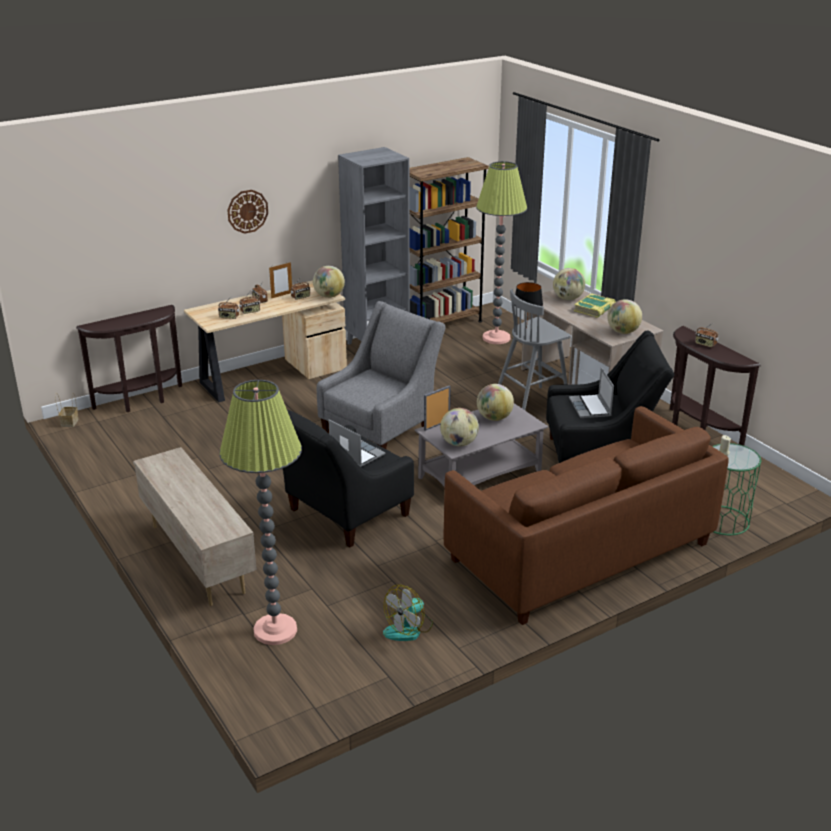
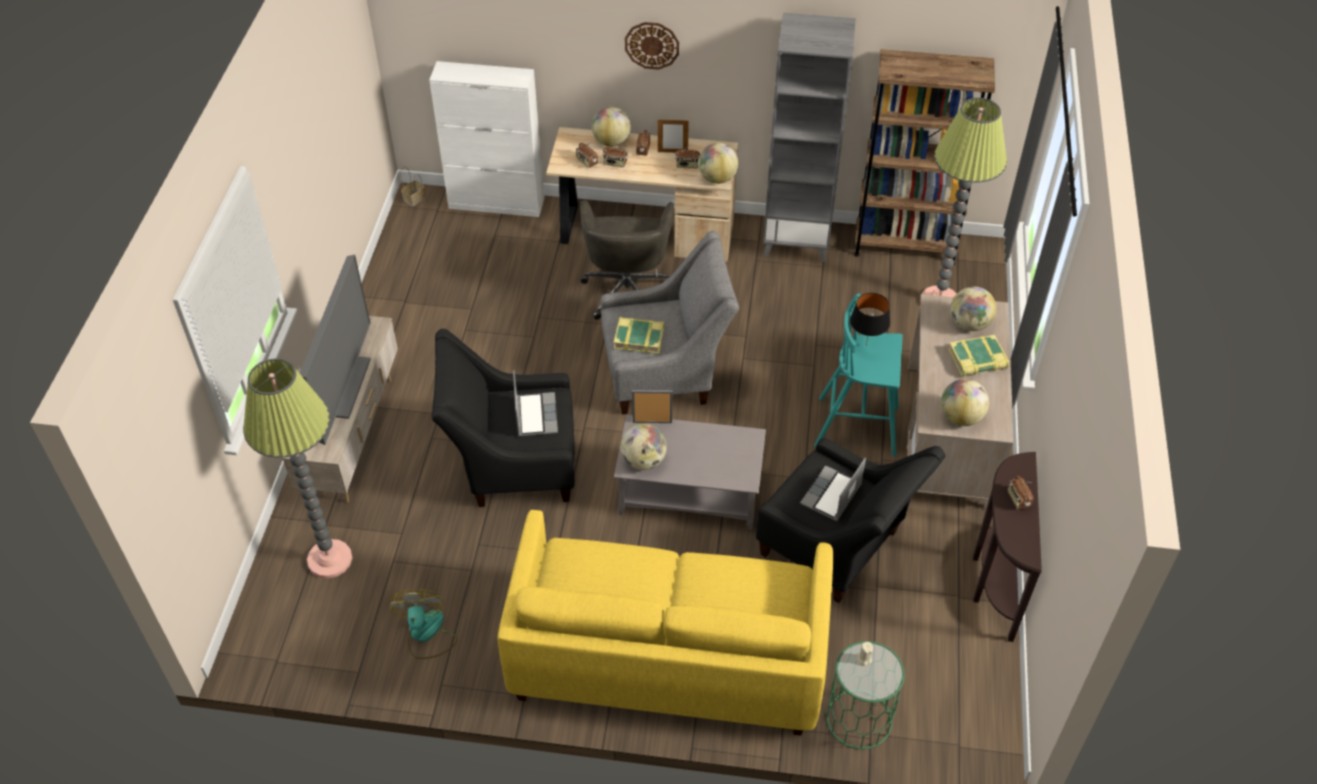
camera: 40 degrees right, 20 degrees up
(141, 401) = (497, 203): brown console table -> white cabinet
(192, 494) = (341, 385): none -> television
(299, 405) = (627, 290): none -> grey office chair
(370, 393) = (639, 338): none -> book
(408, 629) = (426, 634): fan -> fan turned 90 degrees clockwise
(494, 418) = (718, 447): globe -> globe (611, 142)
(532, 404) = (858, 427): grey stool -> turquoise stool
(580, 552) = (667, 656): brown sofa -> yellow sofa

